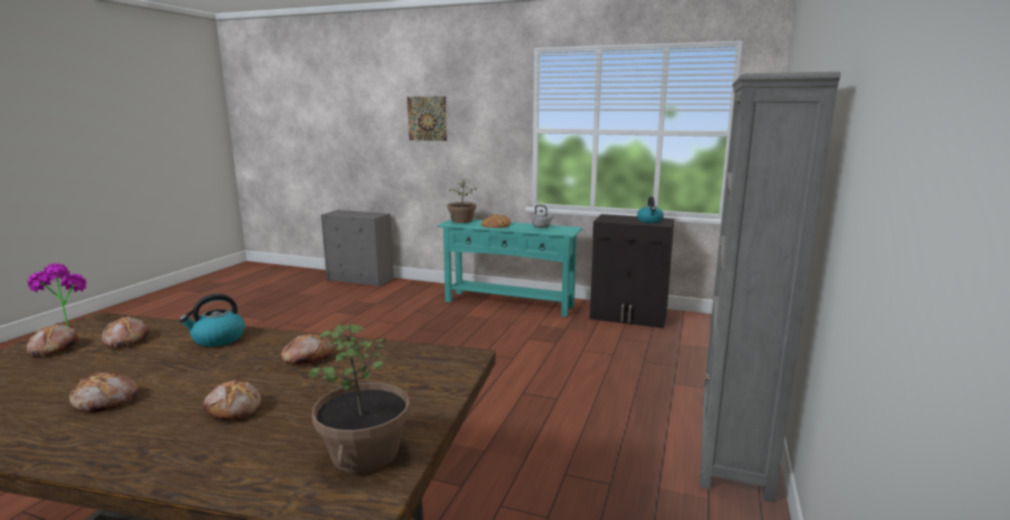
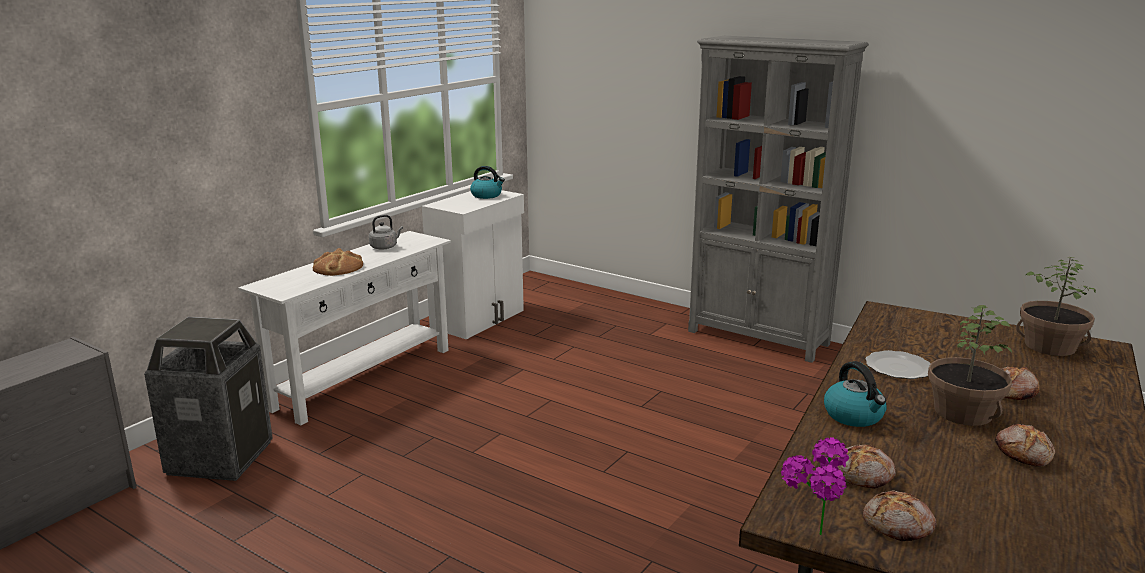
camera: 75 degrees left, 5 degrees up
(307, 358) = (898, 368): bread -> plate
(407, 294) = (220, 458): none -> trash can
(427, 118) = (123, 117): picture -> none
(462, 221) = (274, 283): potted plant -> potted plant (962, 412)
(509, 303) = (363, 378): turquoise console table -> white console table
(628, 317) = (479, 319): black cabinet -> white cabinet

